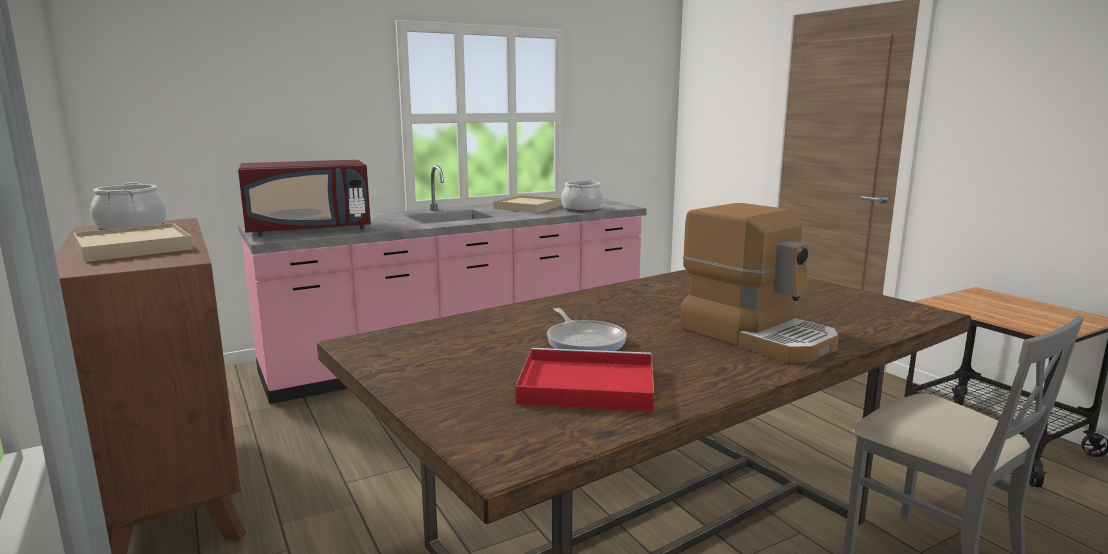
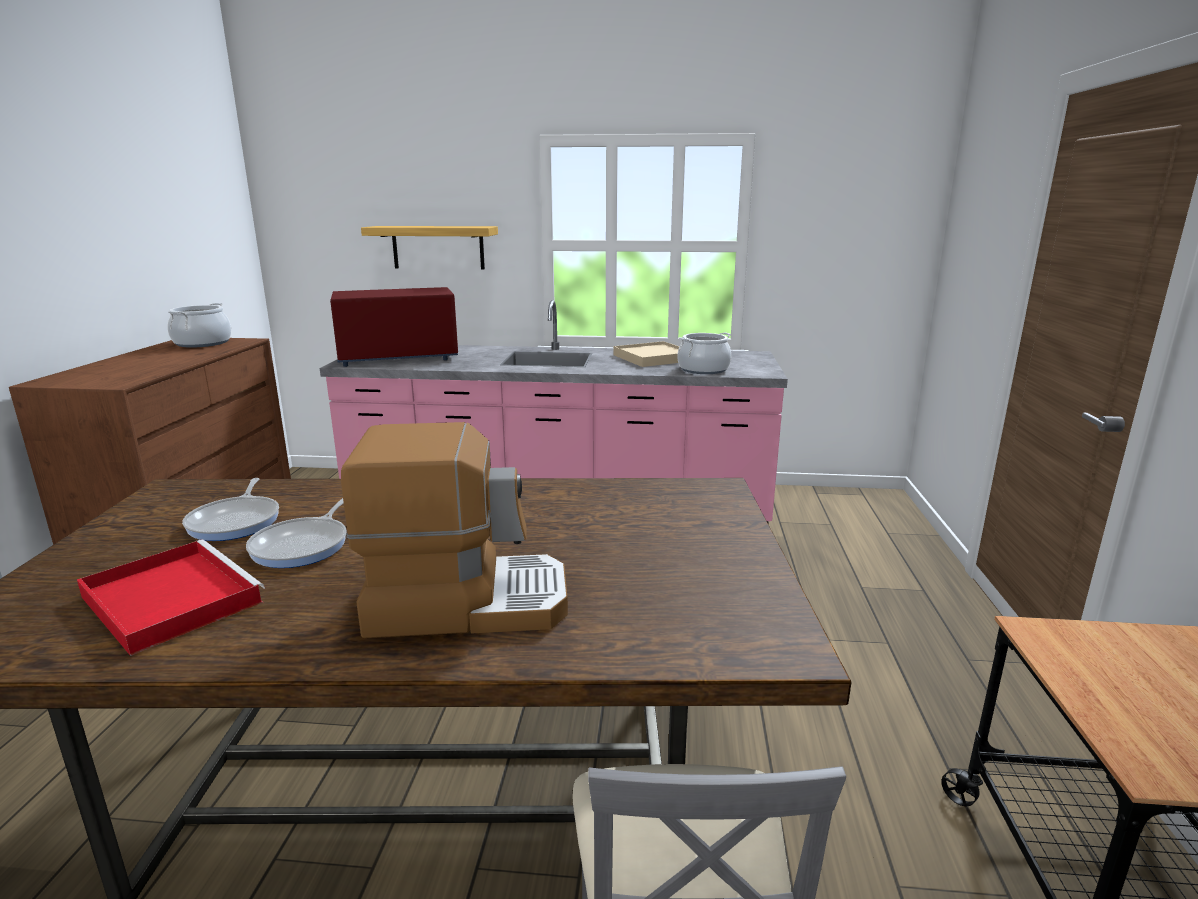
camera: 35 degrees right, 5 degrees up
(133, 248) = (138, 364): beige tray -> none
(298, 123) = (438, 247): none -> shelf
(309, 230) = (397, 358): red microwave -> red microwave turned 150 degrees clockwise
(490, 344) = (236, 521): none -> frying pan
(758, 336) = (467, 601): coffee machine -> coffee machine turned 90 degrees counterclockwise

